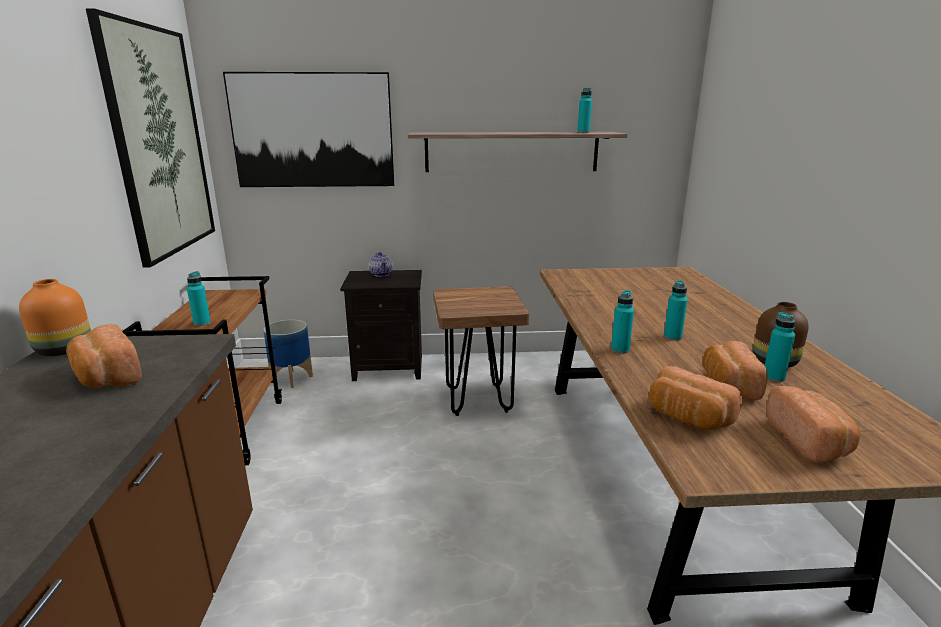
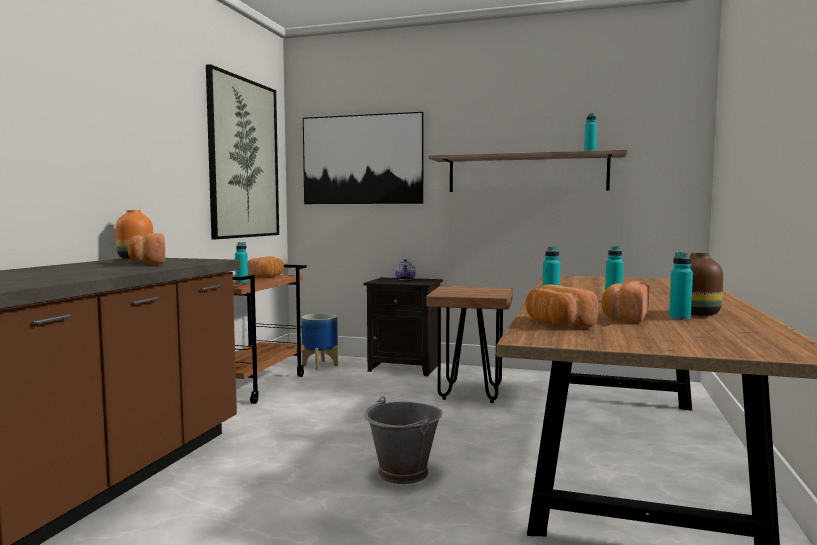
camera: 20 degrees right, 15 degrees down
(482, 553) = (403, 473): none -> grey bucket
(809, 441) = (654, 338): bread -> bread (267, 277)

